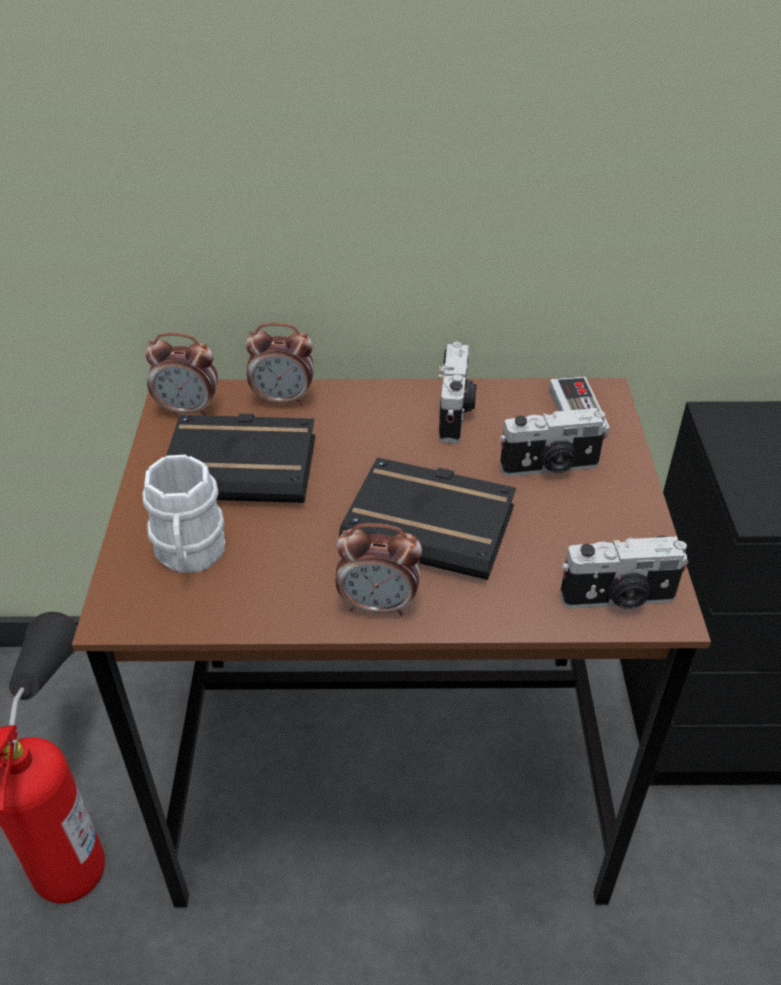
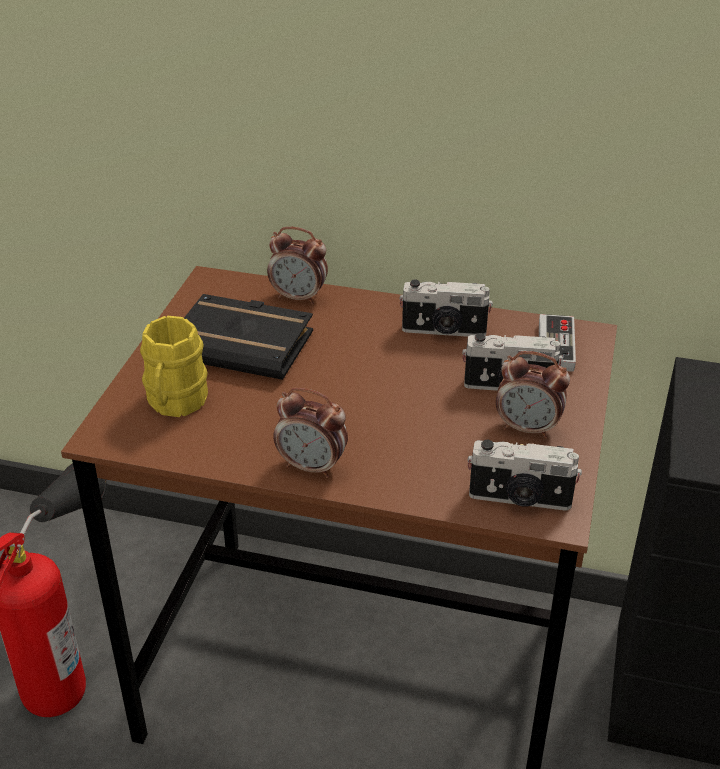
camera: 15 degrees right, 5 degrees down
(188, 410) = (216, 294): alarm clock -> alarm clock (528, 428)
(189, 555) = (175, 403): white mug -> yellow mug
(433, 525) = (384, 415): black book -> none
(455, 414) = (444, 331): camera -> camera turned 75 degrees clockwise

